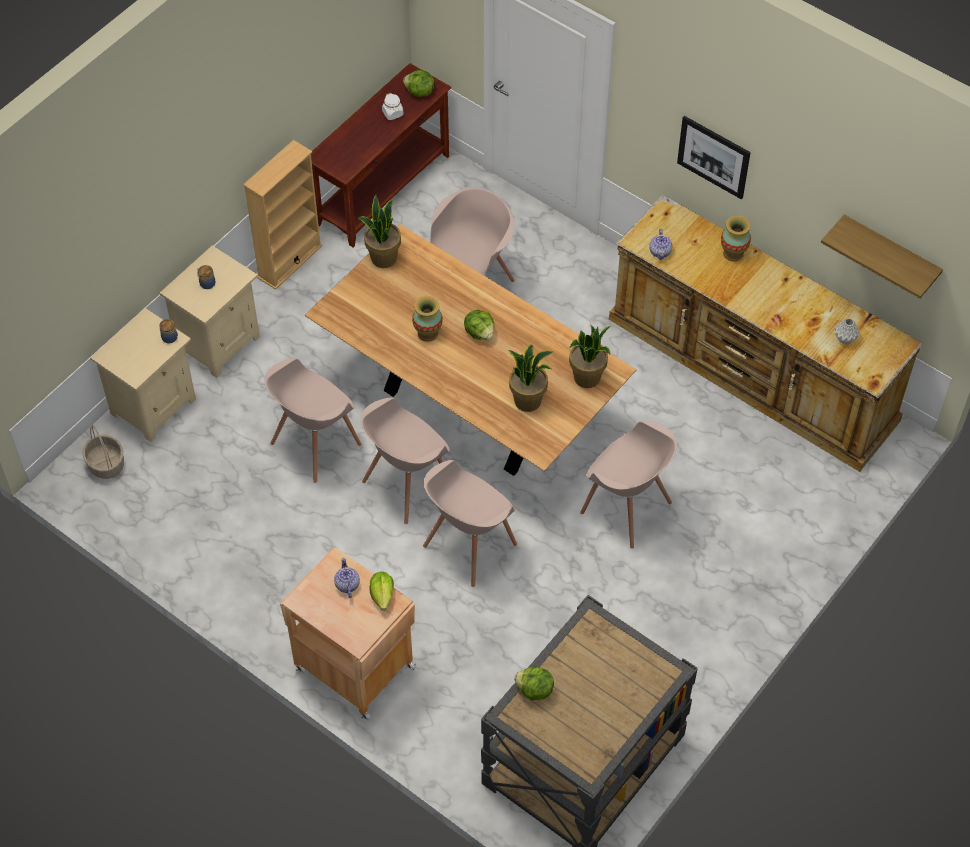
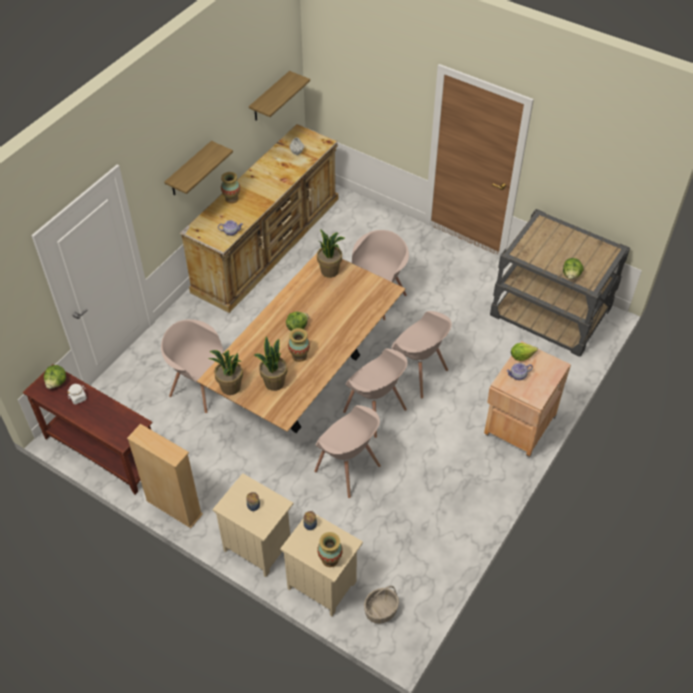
camera: 95 degrees left, 5 degrees down
(119, 354) = (330, 559): none -> vase
(528, 400) = (351, 299): potted plant -> potted plant (274, 383)
(713, 157) = (189, 170): picture -> shelf

